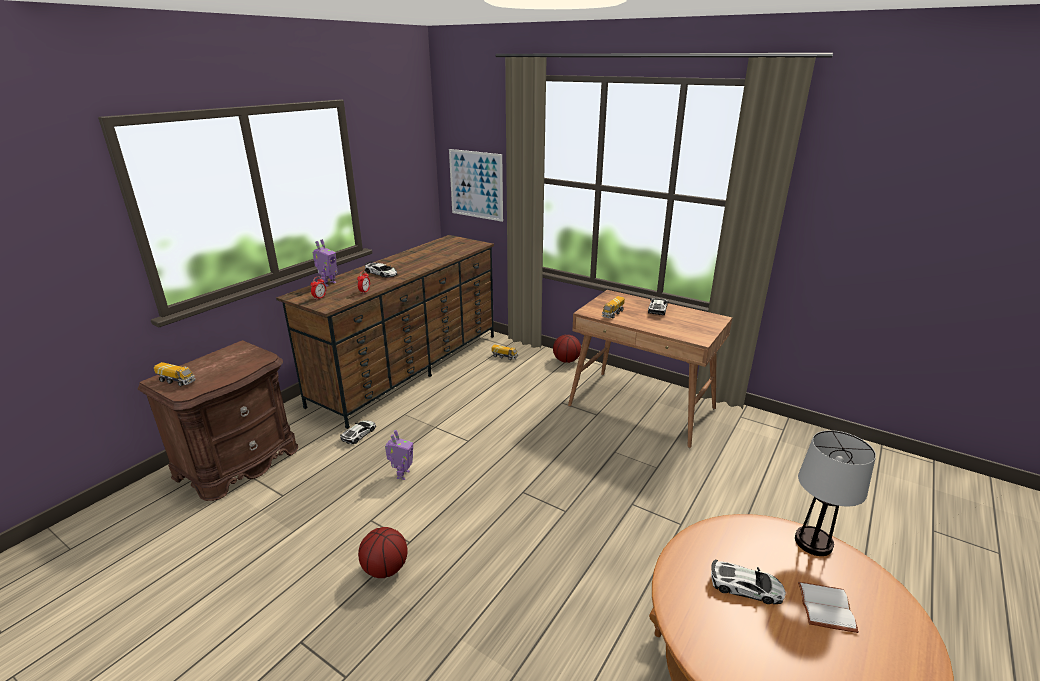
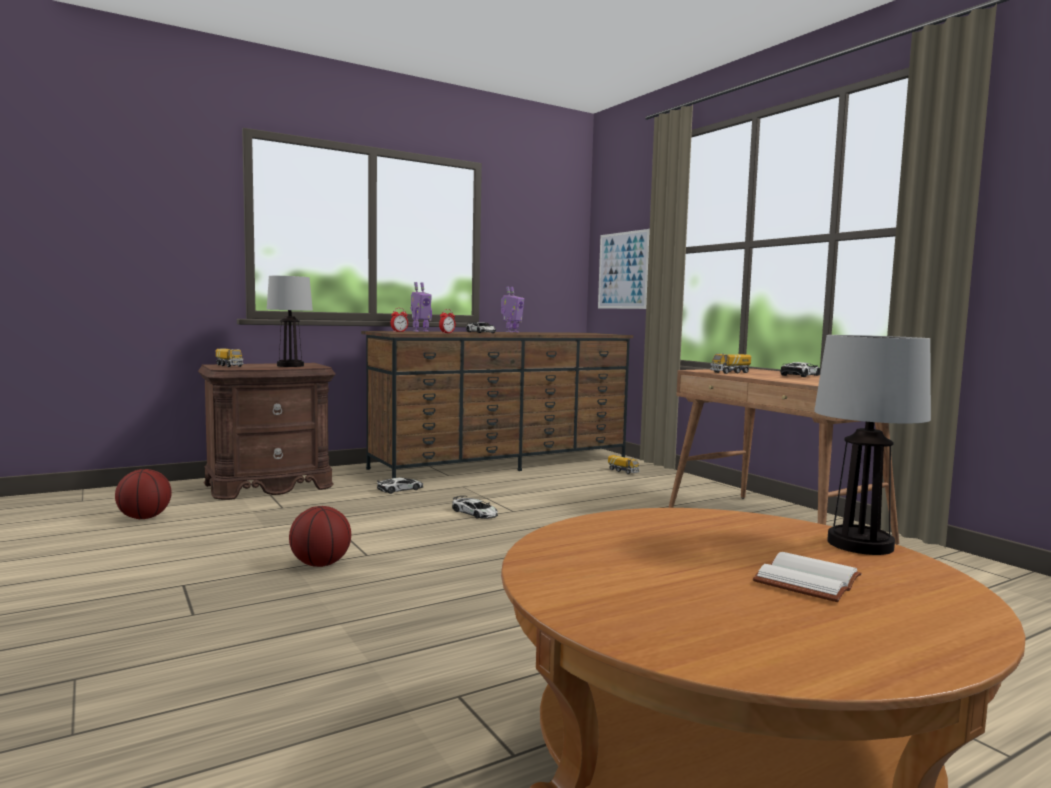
camera: 25 degrees right, 20 degrees down
(235, 361) = (291, 365): none -> table lamp
(402, 474) = (413, 517): toy robot -> toy robot (511, 332)
(566, 360) = (702, 483): basketball -> basketball (145, 517)
(746, 587) = (688, 547): toy car -> toy car (475, 513)

